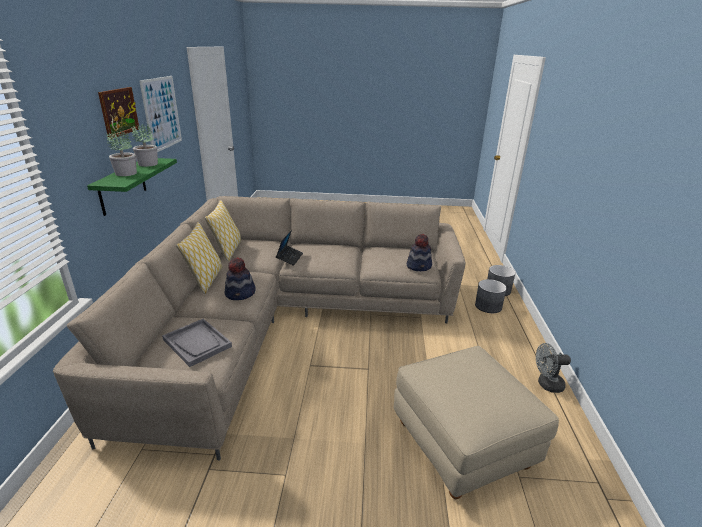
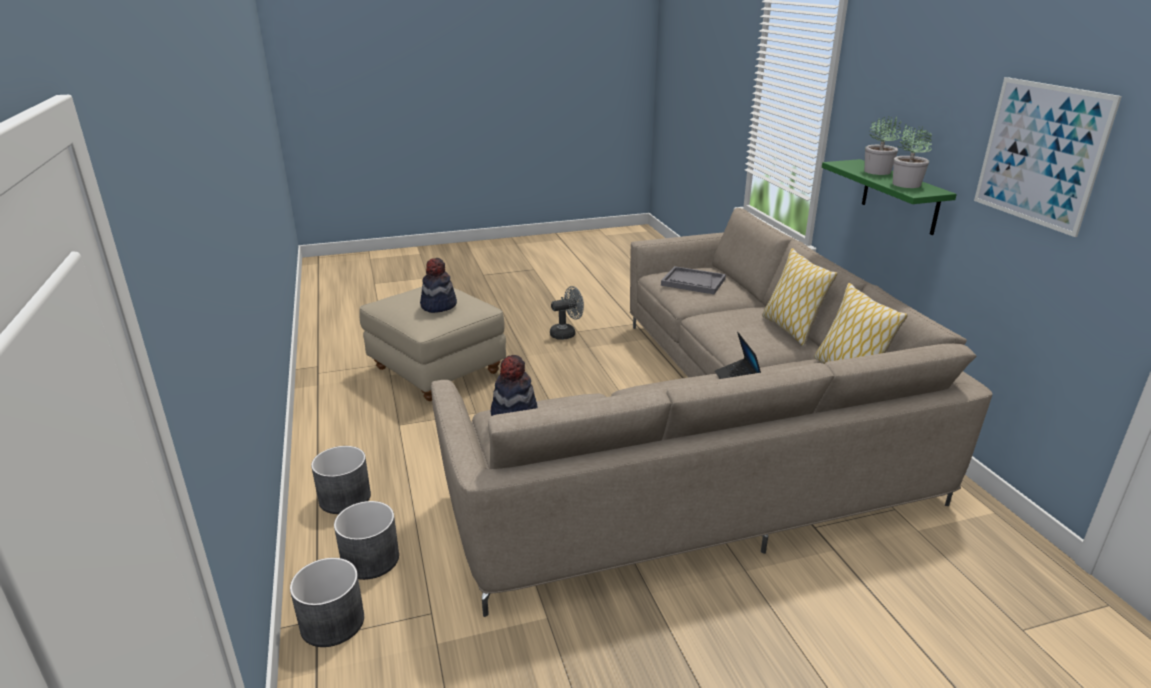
camera: 160 degrees right, 0 degrees up
(119, 112) = (940, 106): picture -> none
(240, 293) = (724, 323): hat -> hat (438, 305)
(512, 337) = (344, 498): none -> grey planter
(546, 385) = (323, 439): grey fan -> grey fan (566, 333)

